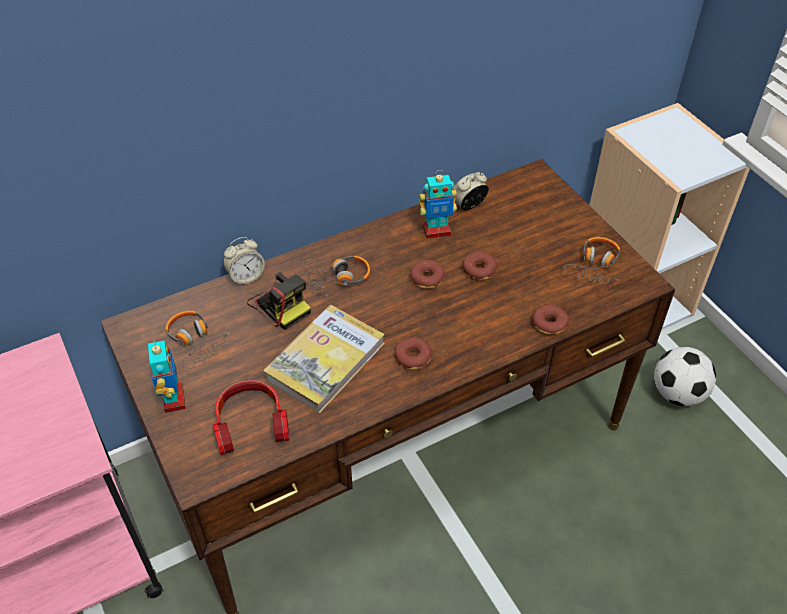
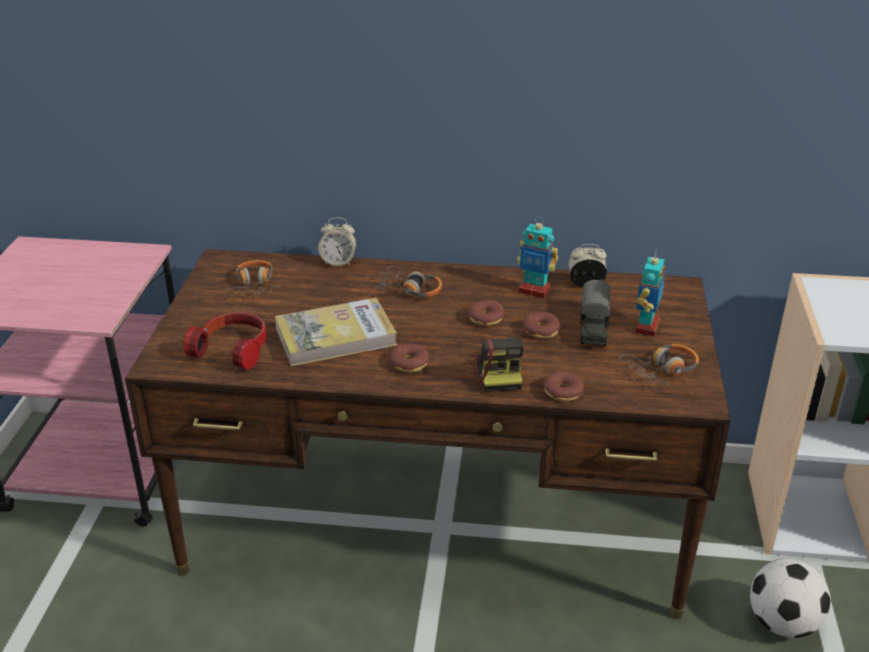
camera: 35 degrees right, 15 degrees down
(173, 399) = (197, 312): toy robot -> toy robot (646, 327)
(280, 304) = (343, 288): camera -> camera (498, 371)
(514, 249) = (593, 329): none -> toy truck

